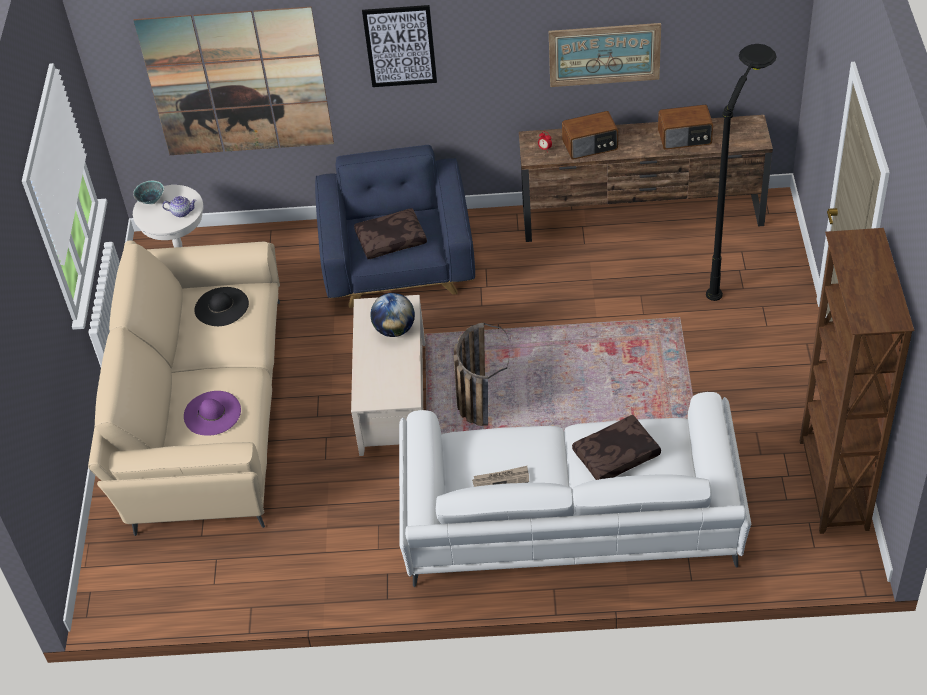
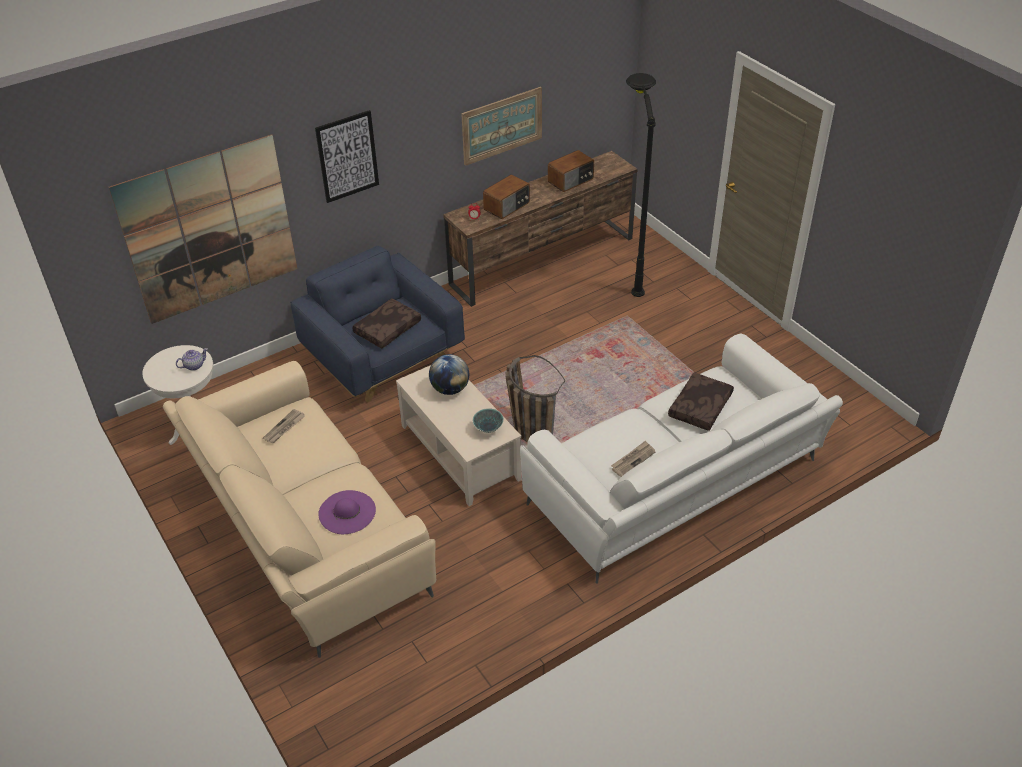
camera: 35 degrees left, 5 degrees down
(151, 200) = (156, 366): bowl -> bowl (488, 429)
(221, 306) = (284, 428): black hat -> newspaper
(832, 485) = (824, 381): brown bookcase -> none

